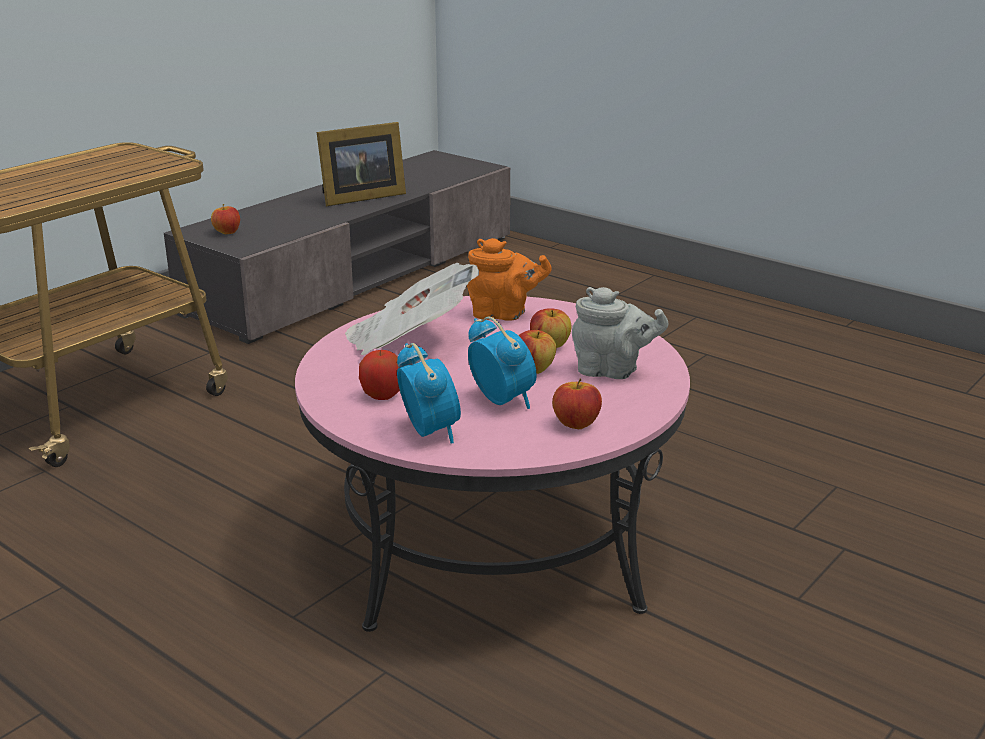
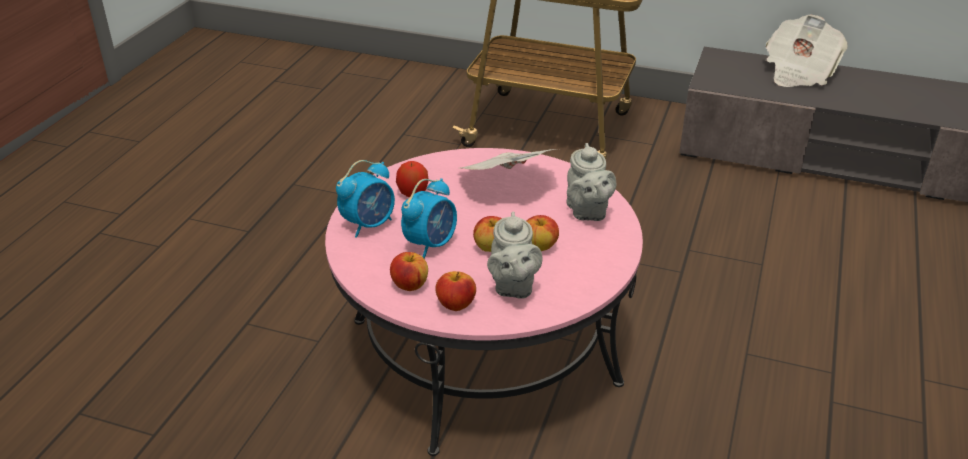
camera: 70 degrees right, 10 degrees up
(227, 232) = (730, 68): apple -> apple (456, 305)
(276, 211) = (799, 72): none -> newspaper
(359, 197) = (879, 97): picture frame -> none
(503, 314) = (587, 212): orange teapot -> grey teapot

